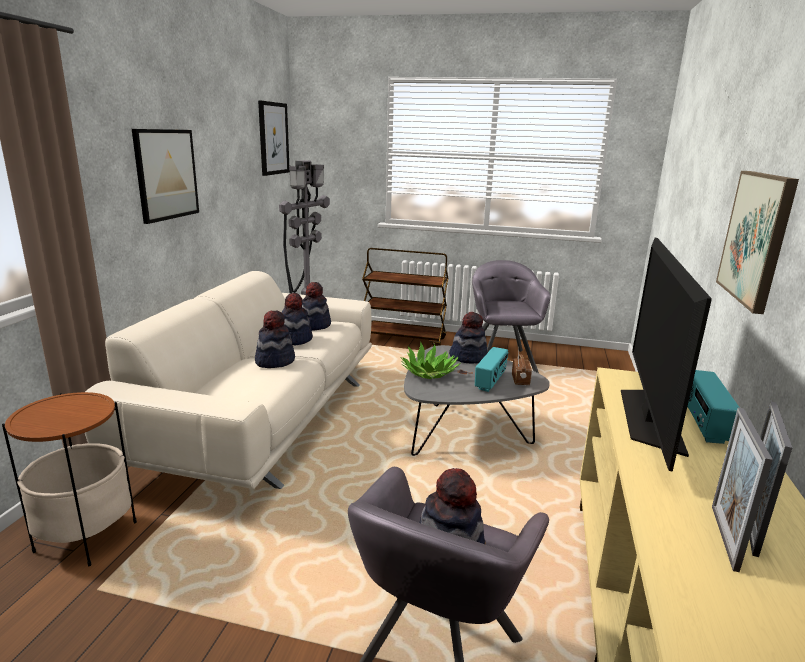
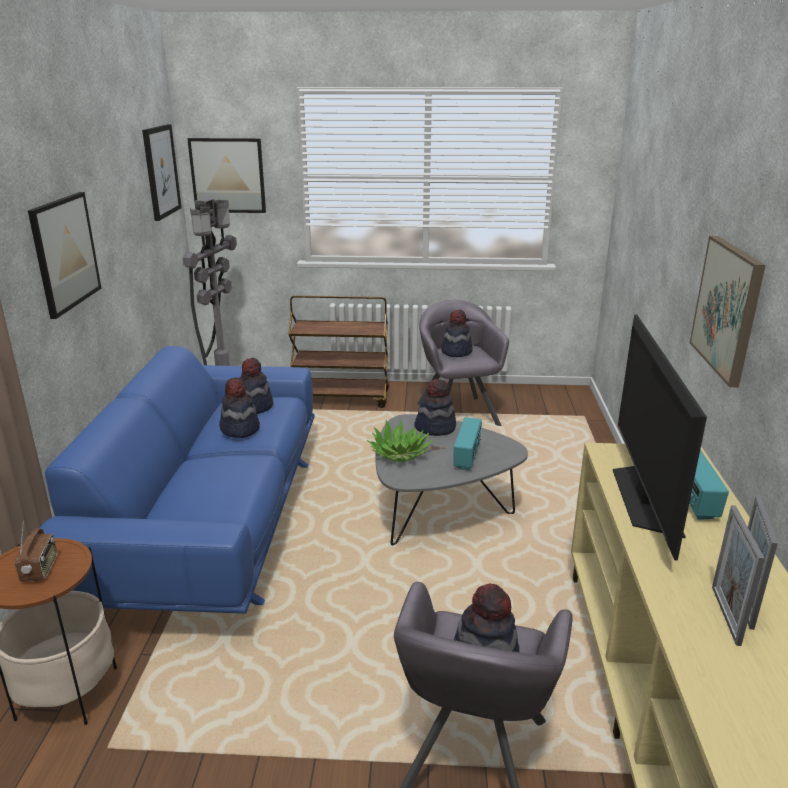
camera: 10 degrees left, 5 degrees up
(263, 418) = (212, 522): beige sofa -> blue sofa
(274, 361) = (229, 462): hat -> hat (456, 351)
(329, 149) = (228, 175): none -> picture
(521, 380) = (498, 451): radio -> radio (40, 569)

